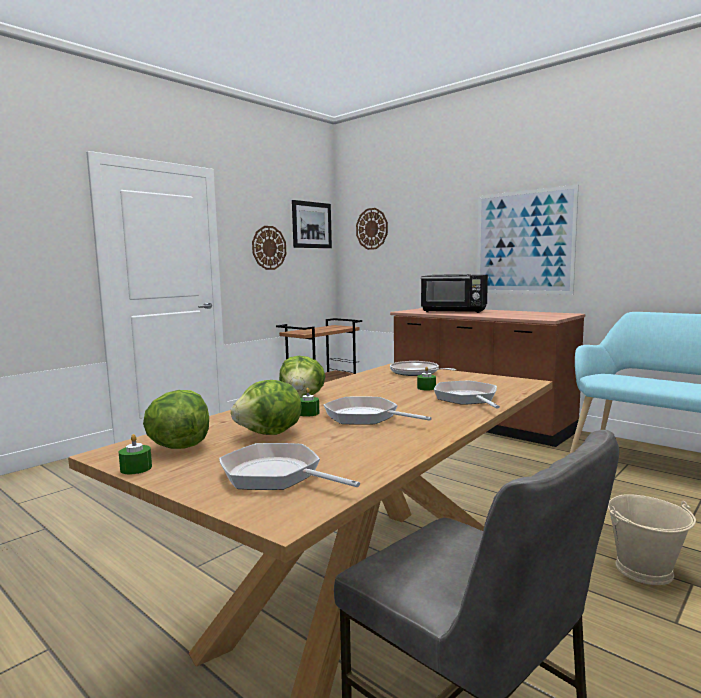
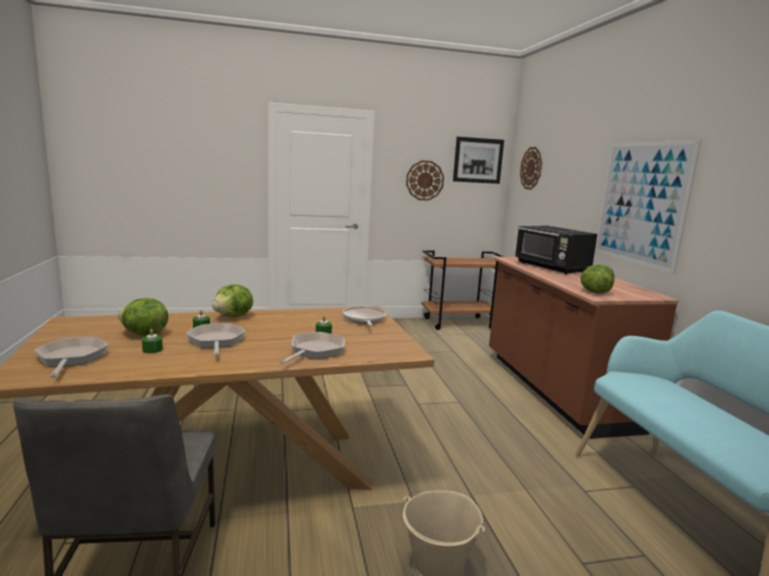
camera: 35 degrees right, 5 degrees up
(136, 468) = (49, 332): green candle -> green candle (152, 350)
(179, 446) = (94, 327): lettuce -> lettuce (595, 292)

